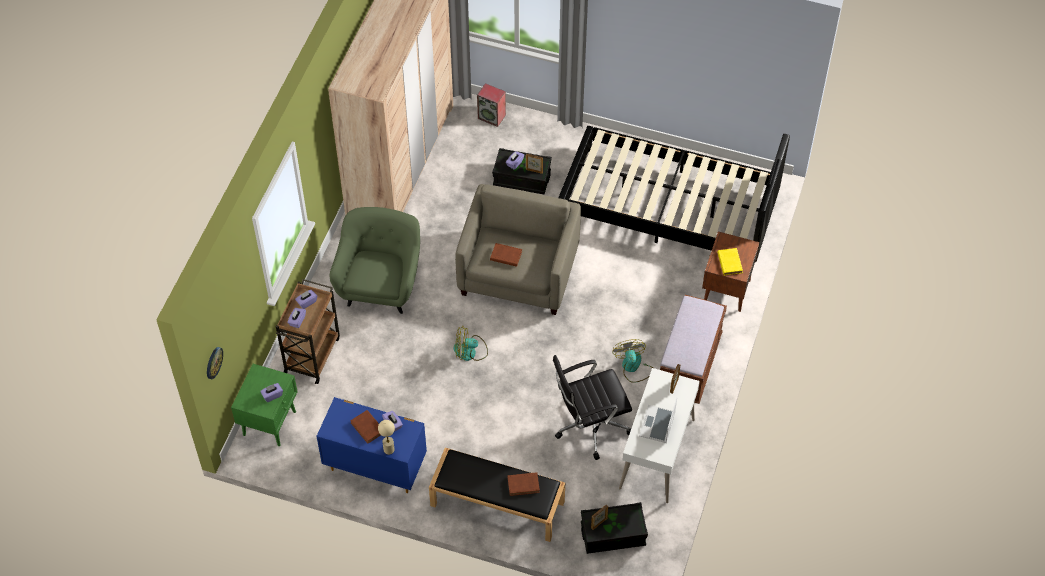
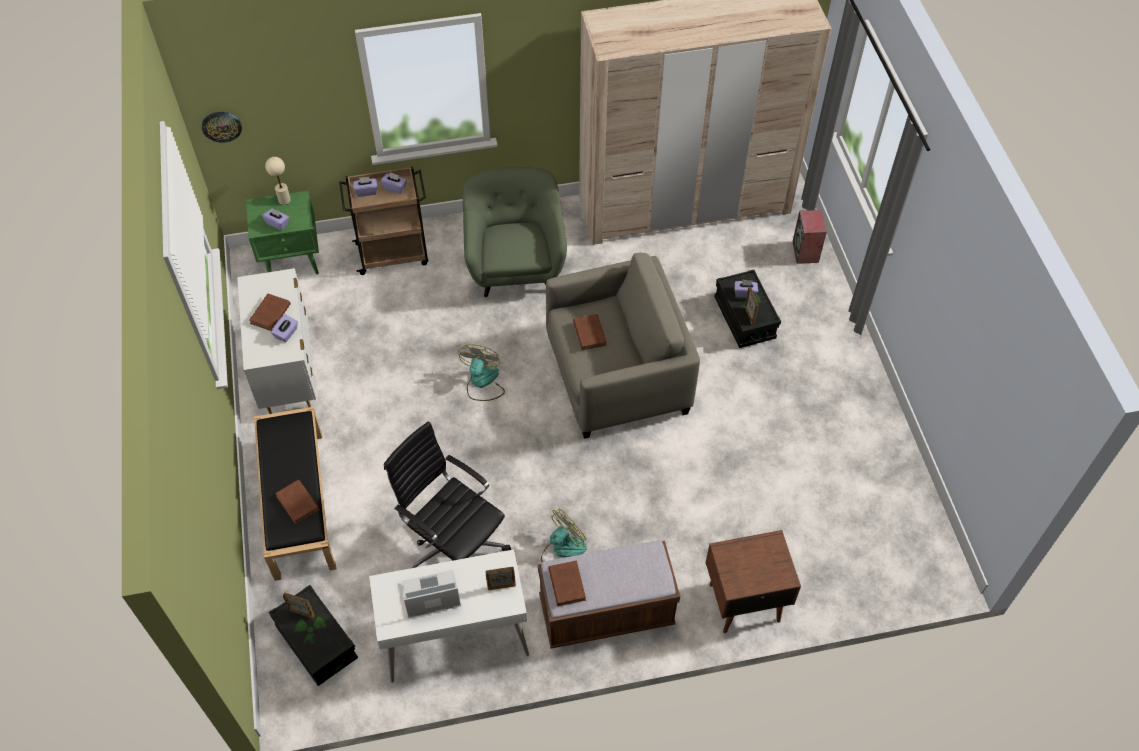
camera: 60 degrees right, 0 degrees up
(375, 466) = (287, 370): blue dresser -> white dresser
(381, 285) = (515, 266): green armchair -> green armchair turned 75 degrees counterclockwise
(389, 450) = (251, 345): beige table lamp -> beige table lamp (284, 200)
(470, 351) = (482, 382): fan -> fan turned 45 degrees clockwise
(668, 208) = (818, 479): black bed -> none
(684, 357) = (566, 583): none -> brown book
(729, 262) = (743, 565): yellow book -> none

